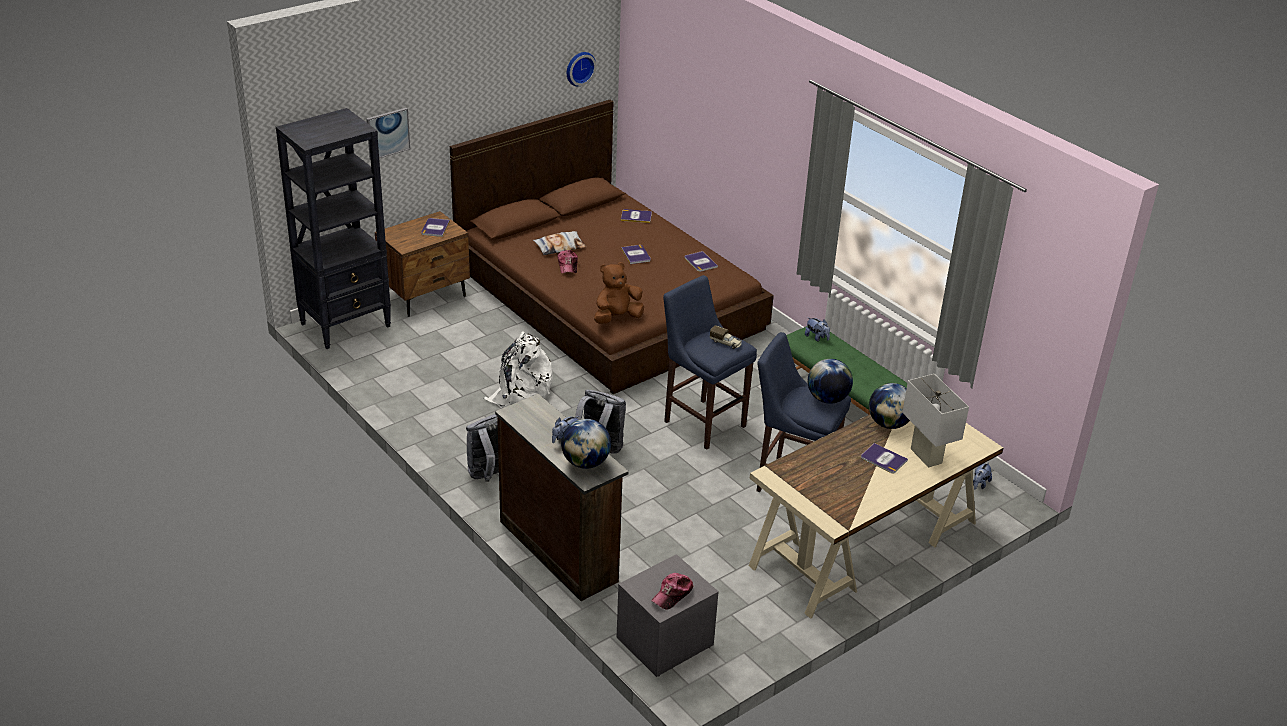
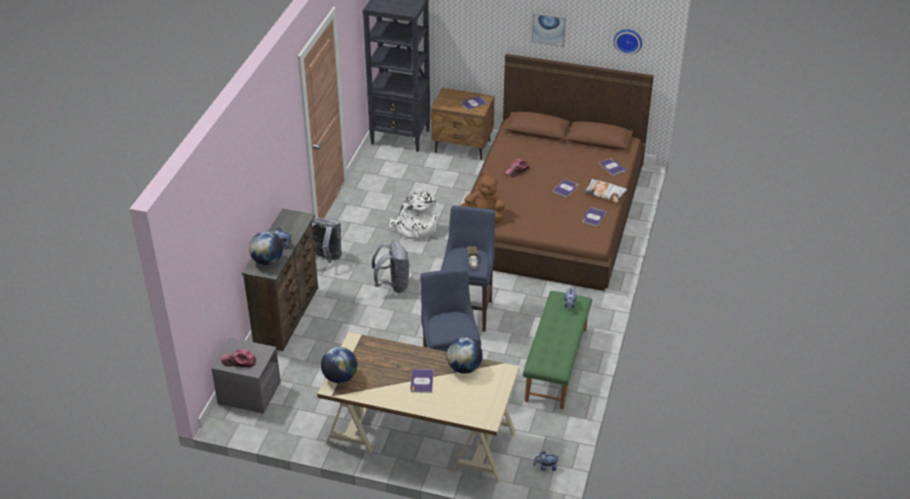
camera: 55 degrees right, 5 degrees up
(387, 133) = (459, 26): picture -> picture (548, 29)
(559, 247) = (534, 157): pillow -> pillow (605, 193)
(827, 399) = (460, 330): globe -> globe (340, 377)
(926, 456) = (446, 399): white table lamp -> none

